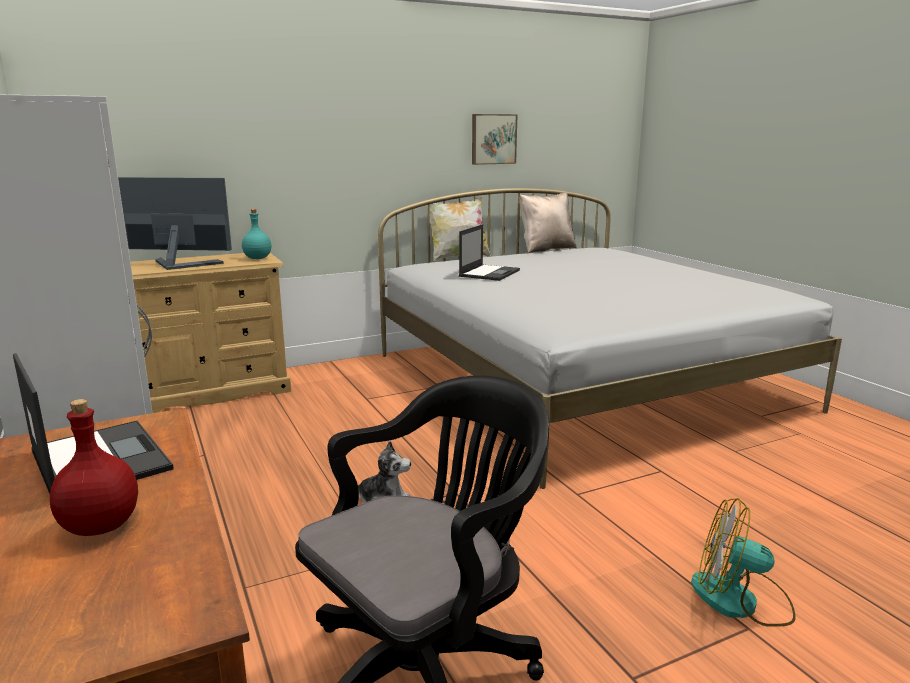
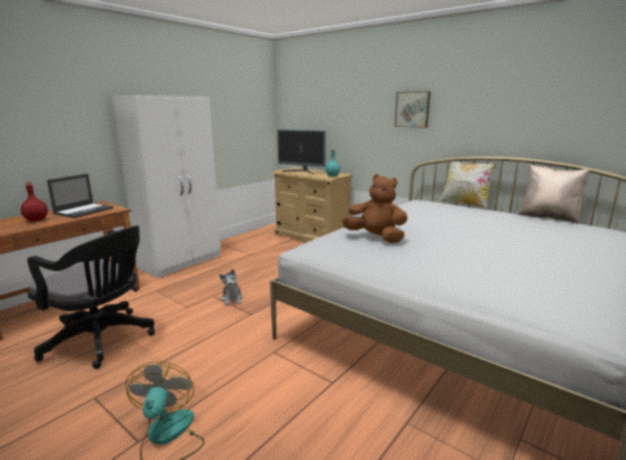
camera: 65 degrees right, 0 degrees up
(179, 265) = (301, 172): monitor -> monitor turned 135 degrees clockwise
(489, 273) = (421, 214): laptop -> none
(493, 139) = (518, 116): picture -> picture (412, 109)
(562, 300) = (376, 238): none -> brown plush toy

